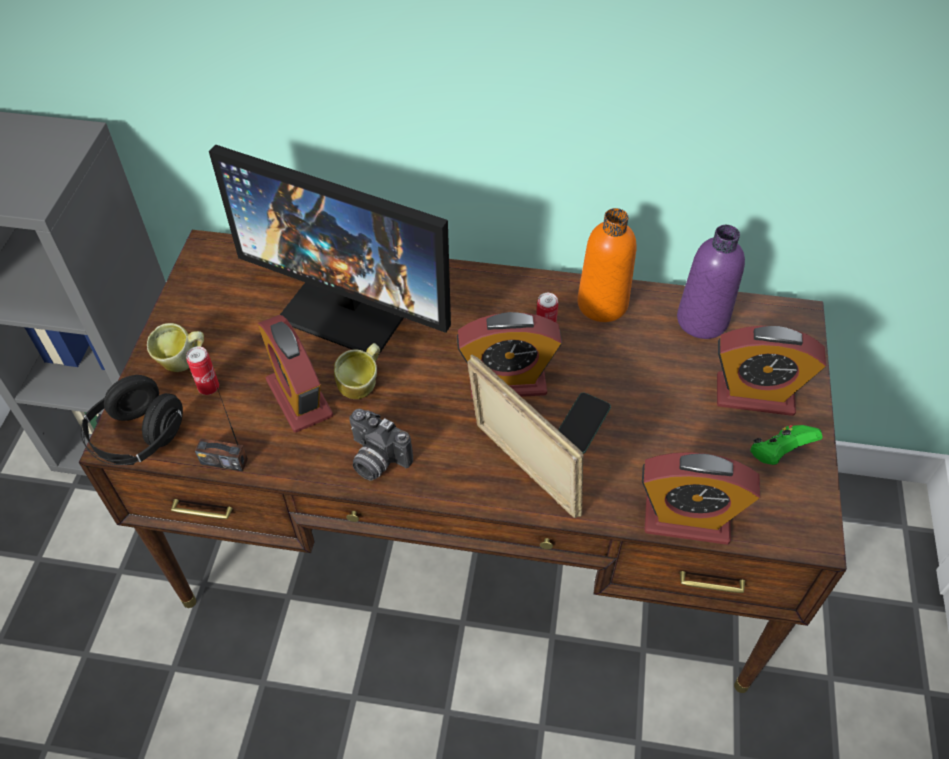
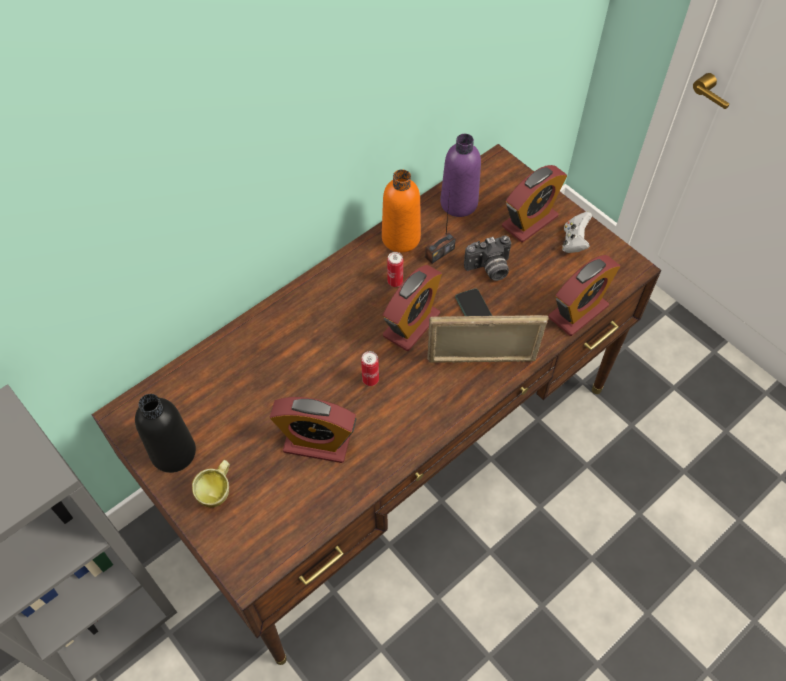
camera: 50 degrees left, 5 degrees up
(138, 438) = (258, 559): black headphones -> none
(199, 305) = (173, 452): none -> black bottle
(209, 388) = (256, 491): can -> can (370, 379)
(224, 461) = (327, 517): radio -> radio (439, 253)
(351, 306) = (269, 364): monitor -> none
(362, 386) = (341, 402): mug -> none
(375, 460) = (404, 432): camera -> camera (489, 269)
(778, 454) = (574, 242): green game controller -> white game controller

